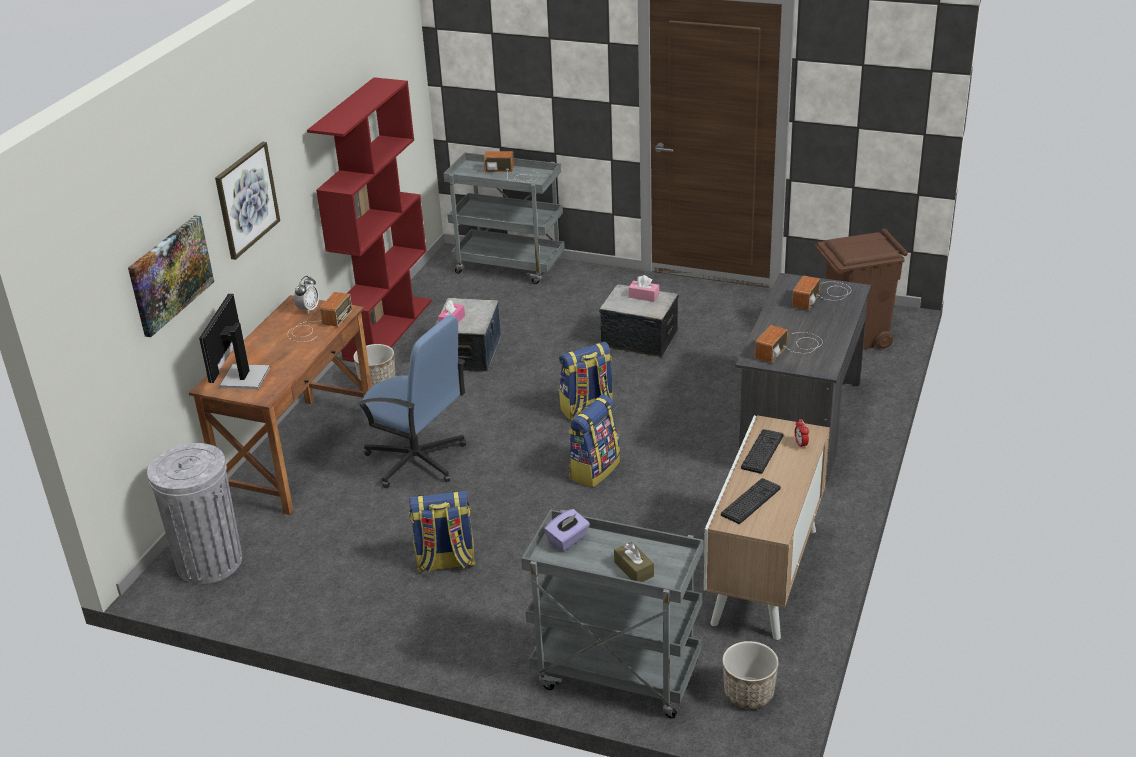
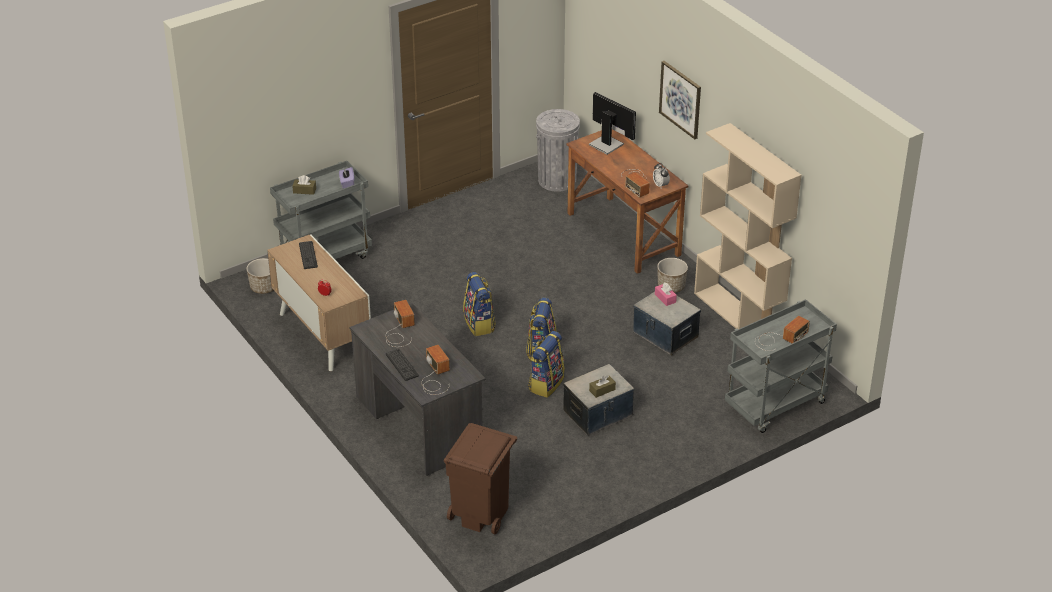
camera: 125 degrees right, 5 degrees up
(170, 274) = (625, 65): picture -> none
(388, 329) = (738, 315): red bookcase -> beige bookcase
(417, 460) = (567, 269): blue office chair -> none
(445, 562) = (466, 244): backpack -> backpack (546, 383)
(643, 296) = (602, 390): pink tissue box -> brown tissue box
(762, 452) = (337, 279): keyboard -> keyboard (402, 365)

